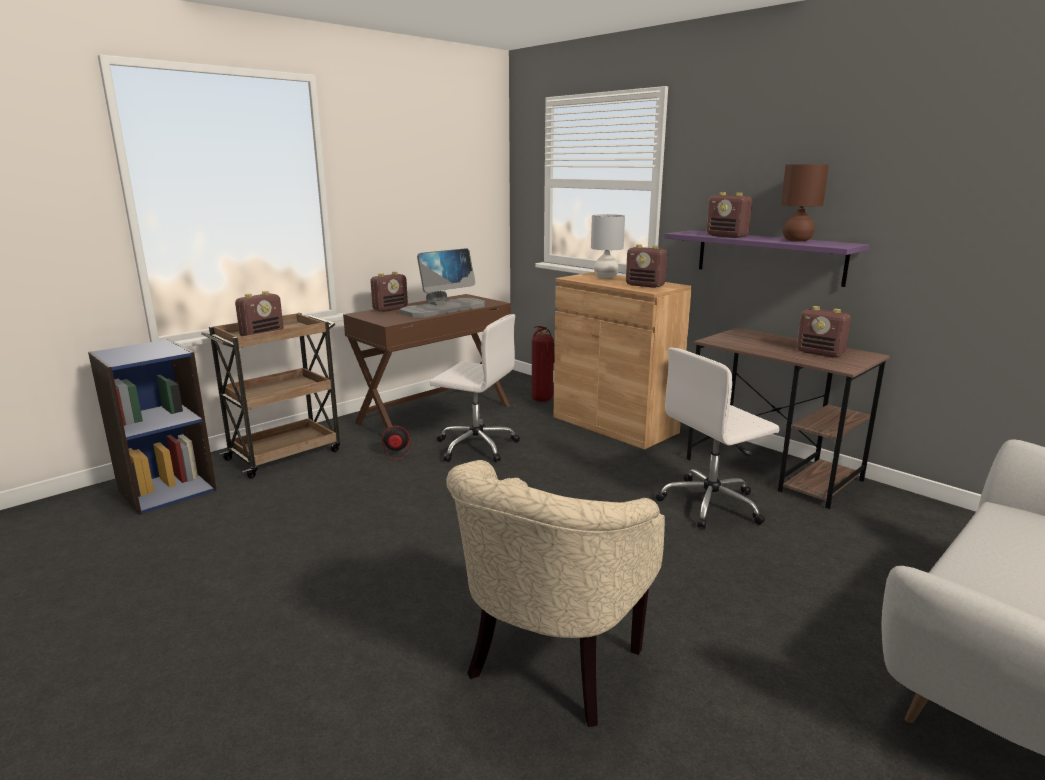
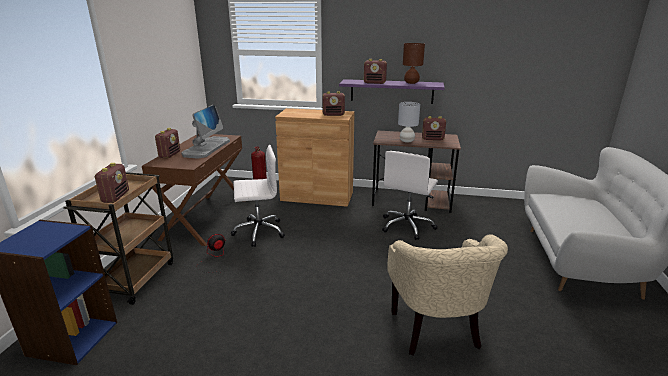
camera: 35 degrees left, 5 degrees up
(606, 277) = (301, 111): grey table lamp -> grey table lamp (407, 141)

